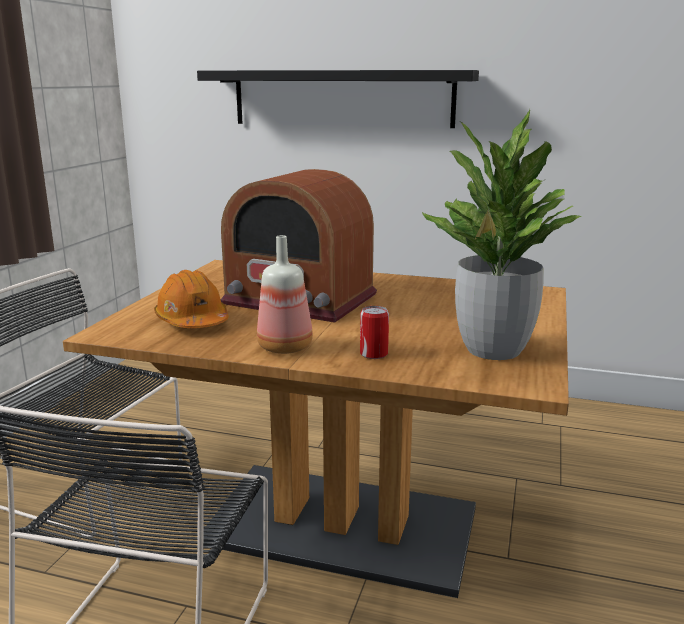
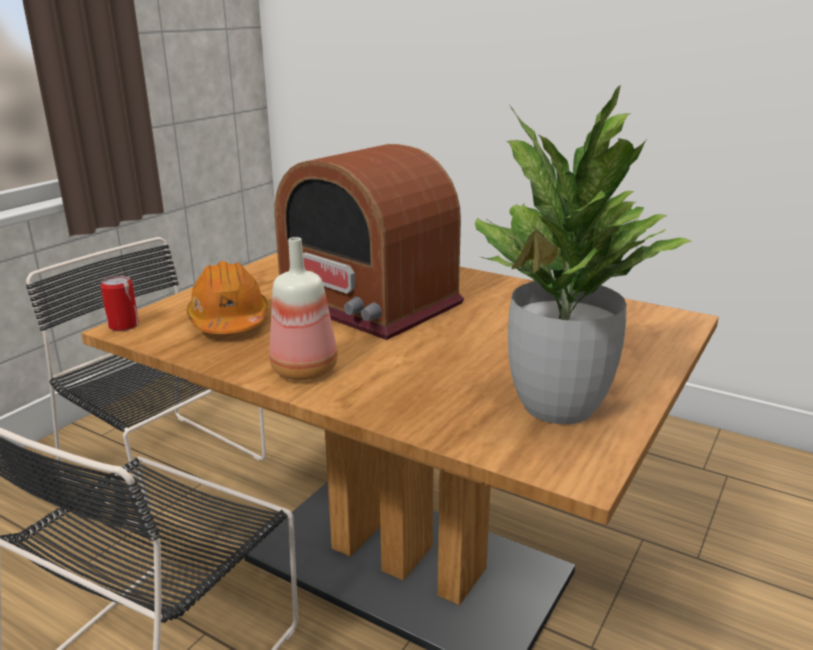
camera: 15 degrees right, 5 degrees up
(341, 98) = (495, 45): black shelf -> none
(373, 354) = (401, 393): can -> can (123, 325)

